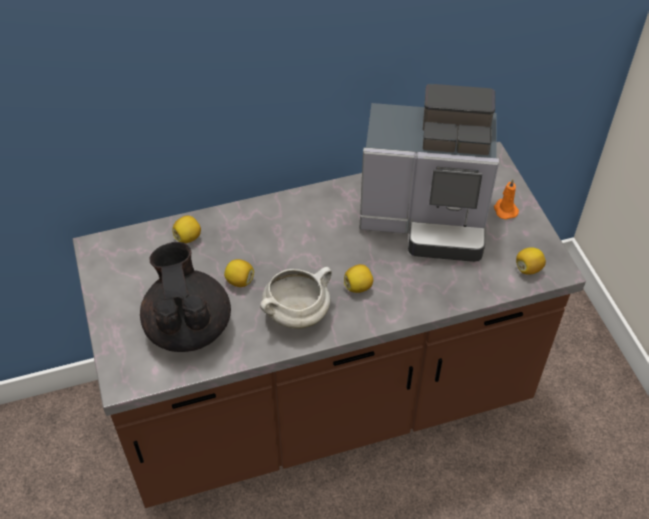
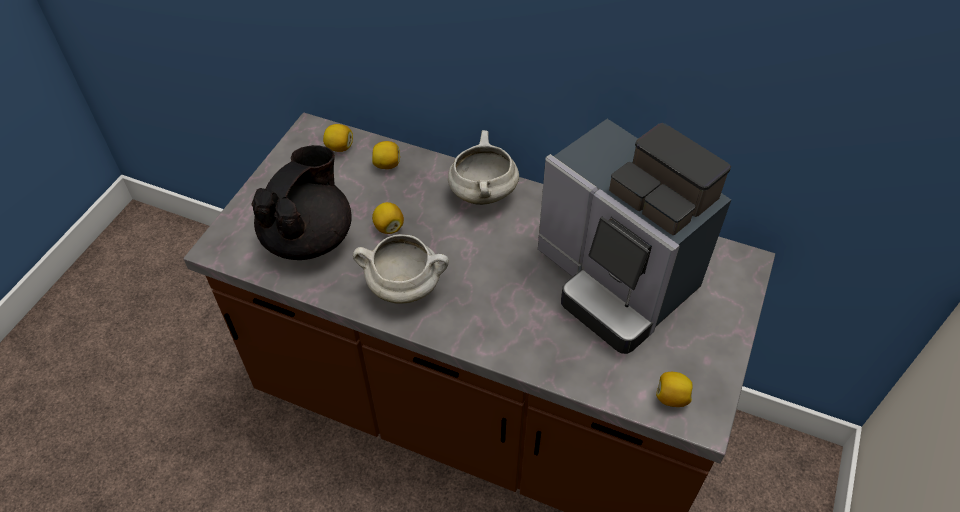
camera: 40 degrees right, 0 degrees up
(280, 215) = (482, 193): none -> white cooking pot
(358, 286) = (483, 300): lemon -> lemon (339, 147)
(505, 209) = (708, 323): orange candle -> none

